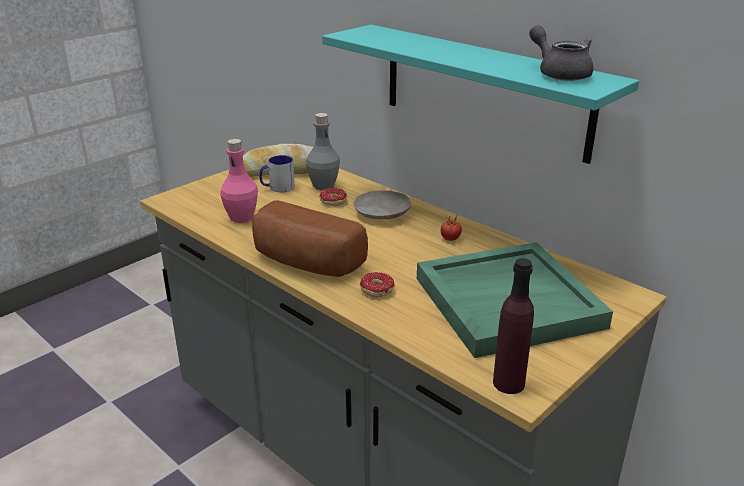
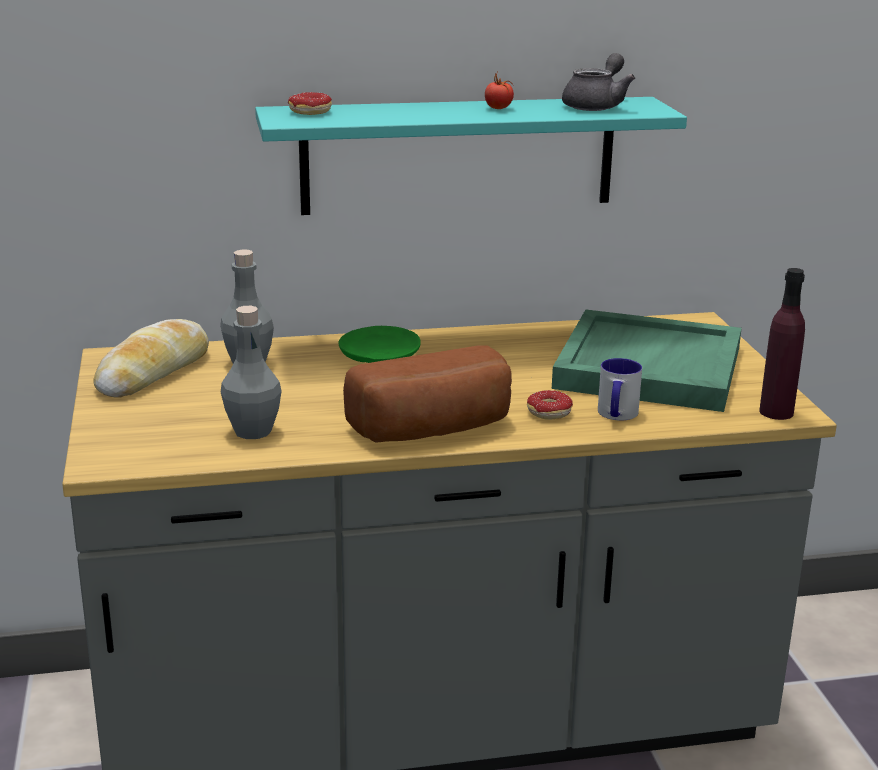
camera: 55 degrees left, 5 degrees down
(241, 217) = (253, 431): pink bottle -> grey bottle
(277, 188) = (203, 388): mug -> mug (616, 415)
(329, 203) = (303, 374): donut -> donut (310, 113)
(381, 213) = (379, 358): beige plate -> green plate
(450, 239) = (493, 348): tomato -> tomato (498, 108)
(560, 73) = (597, 105): grey teapot -> grey teapot turned 120 degrees clockwise

